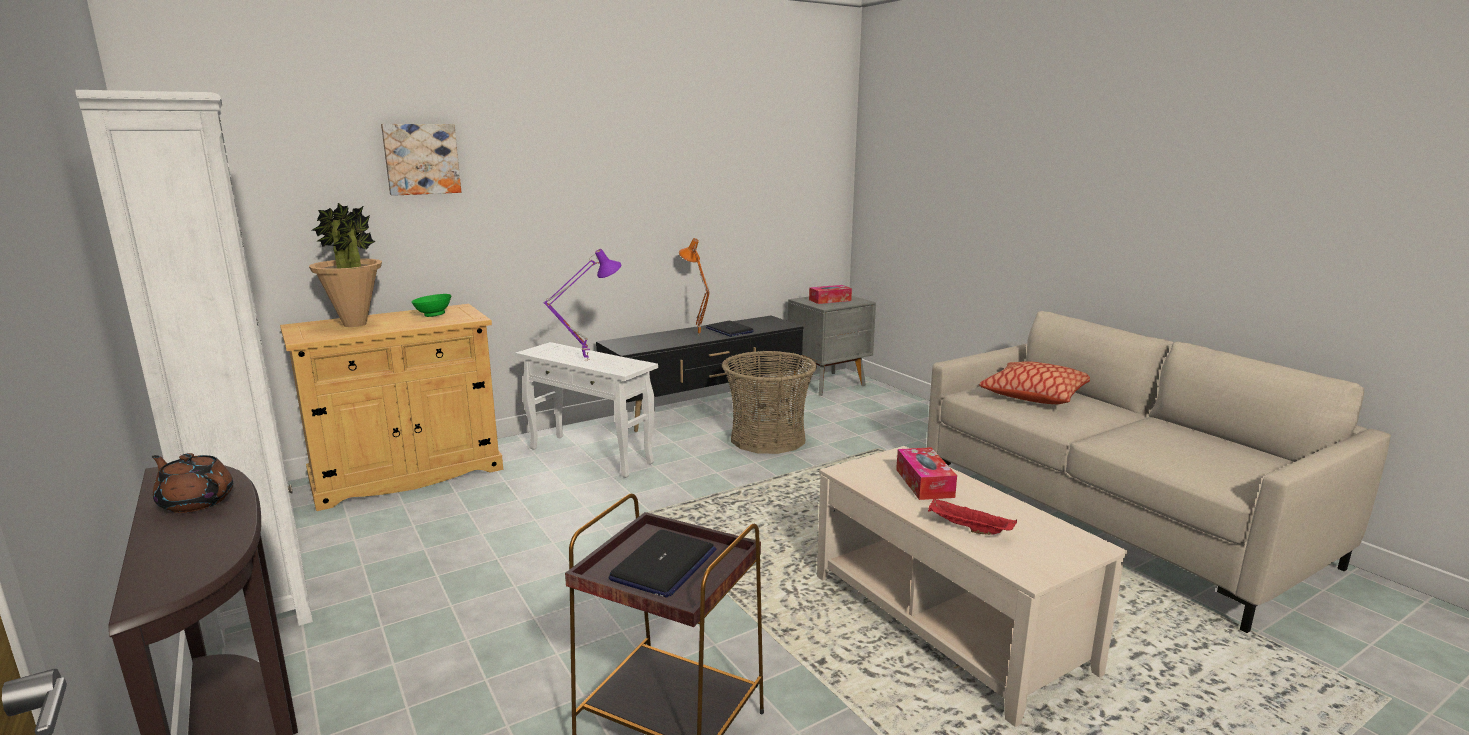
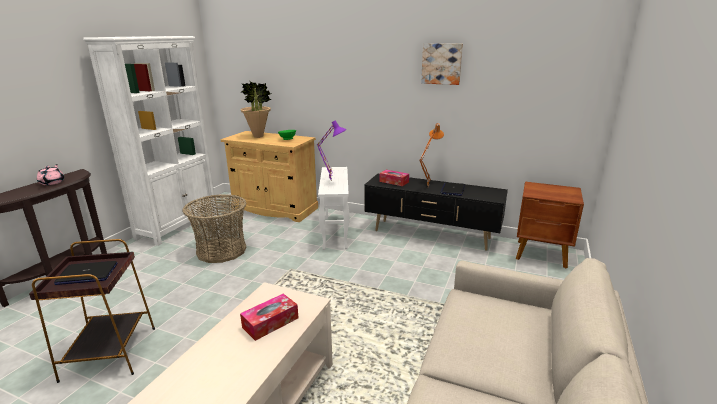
camera: 55 degrees right, 5 degrees up
(196, 502) = (52, 182): brown teapot -> pink teapot
(421, 159) = (299, 61): picture -> picture (441, 63)
(767, 438) = (422, 267): basket -> basket (221, 250)
(828, 384) = (542, 254): grey nightstand -> brown nightstand
(830, 300) = (551, 191): tissue box -> tissue box (394, 182)
(967, 529) = (207, 358): red tray -> none
(1034, 395) = (500, 327): pillow -> none

